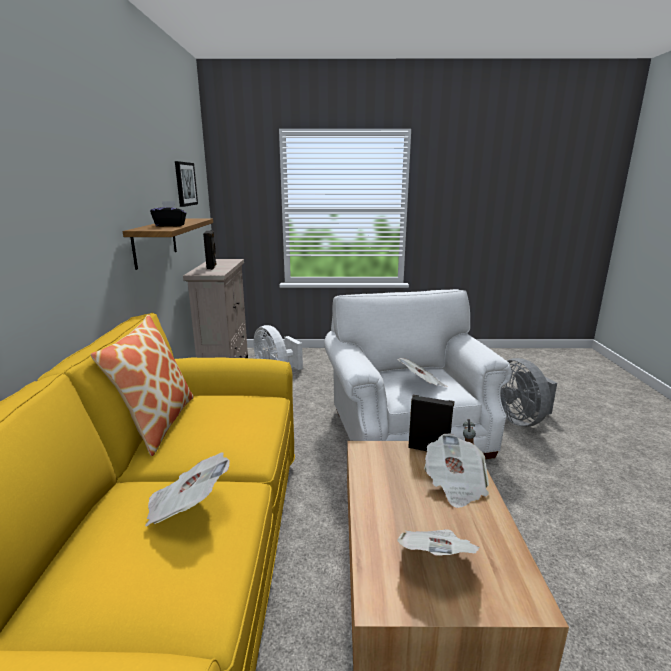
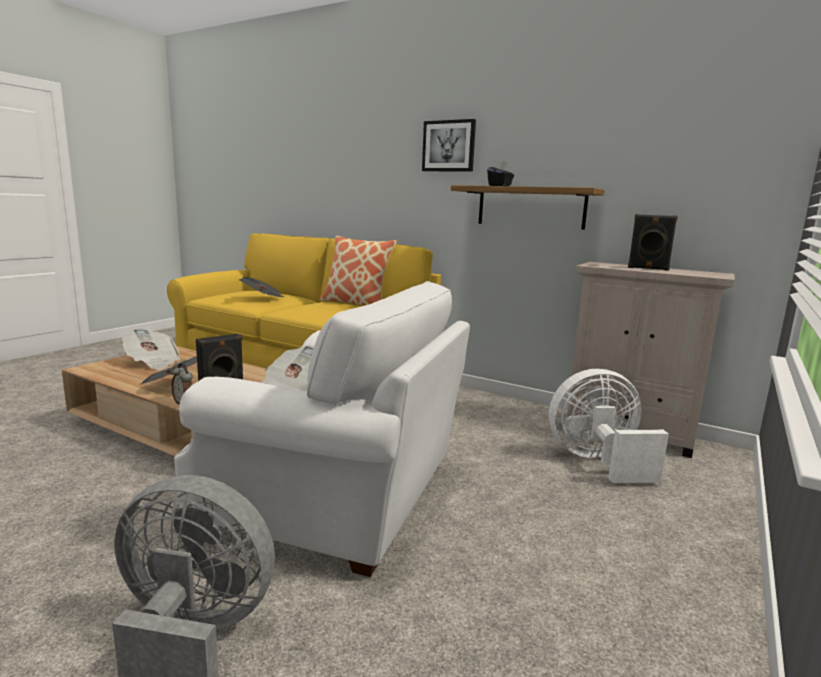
camera: 120 degrees right, 5 degrees down
(185, 184) = (665, 145): picture -> picture (449, 146)

